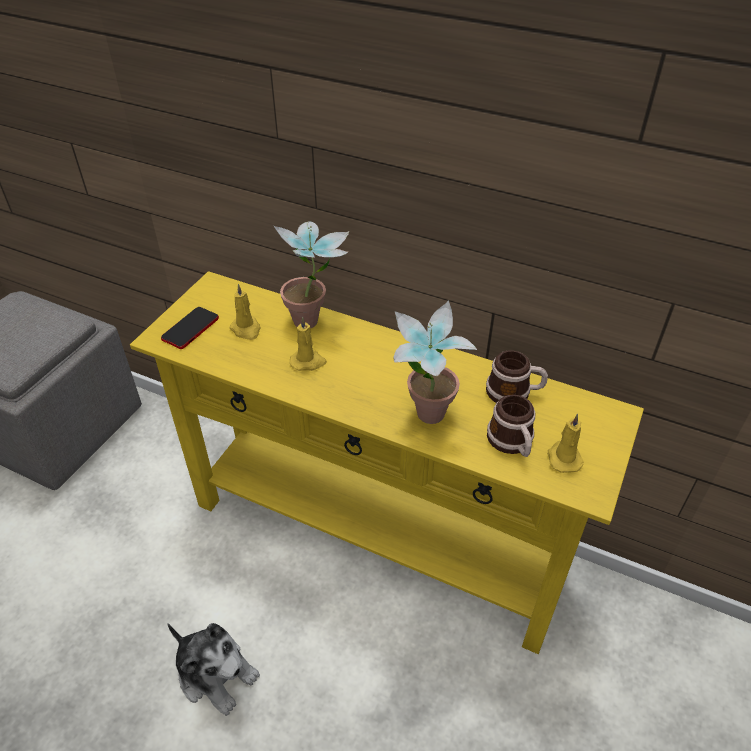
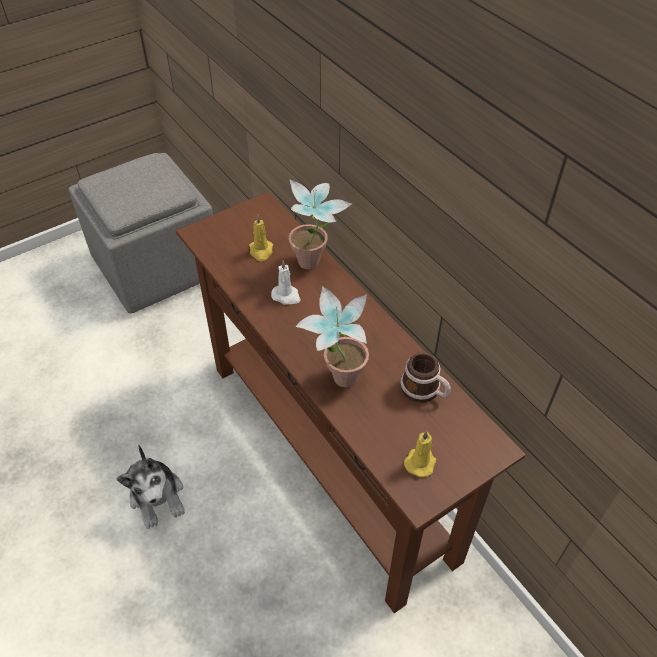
camera: 30 degrees right, 5 degrees up
(190, 328) = (223, 234): phone -> none
(308, 362) = (286, 296): yellow candle -> white candle
(376, 536) = (329, 456): yellow console table -> brown console table
(512, 443) = (389, 430): mug -> none

